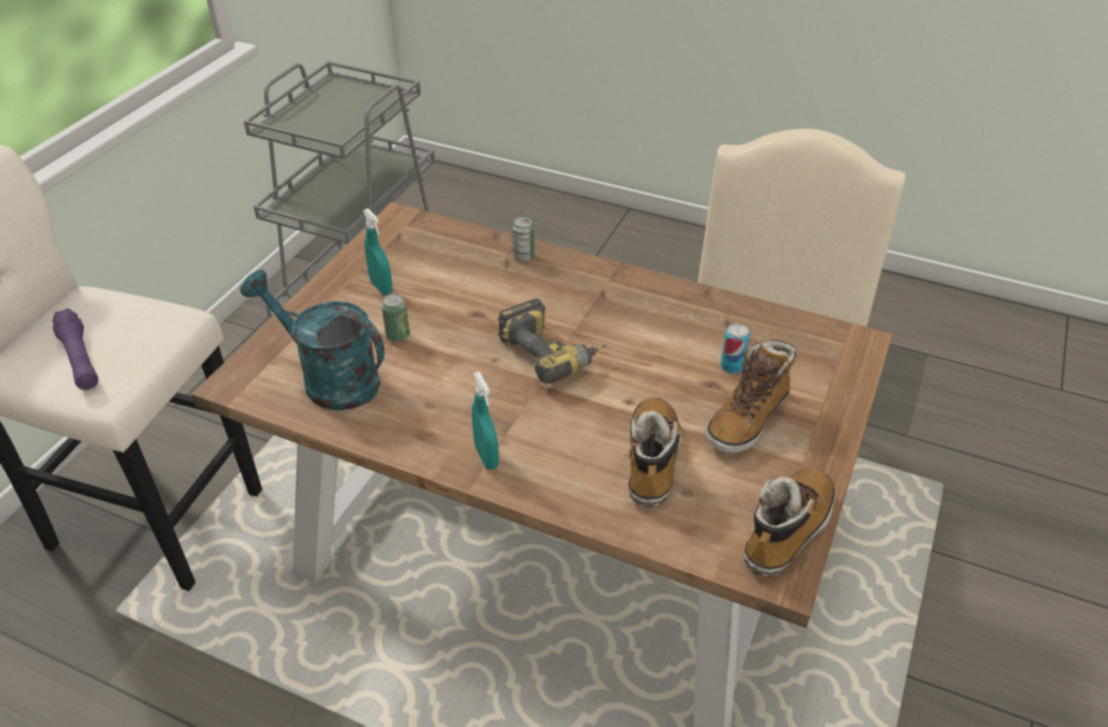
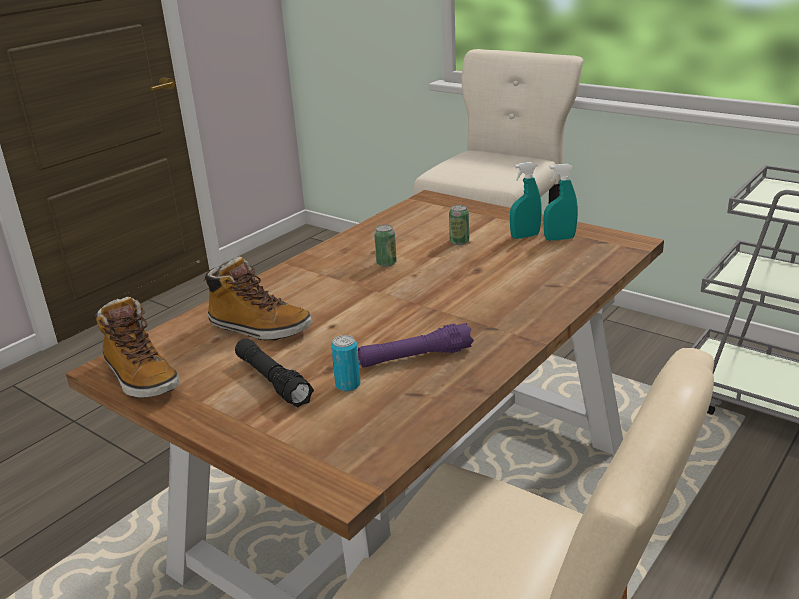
camera: 105 degrees right, 15 degrees down
(80, 358) = (469, 163): purple flashlight -> purple flashlight (415, 357)
(329, 379) = (419, 222): turquoise watering can -> none
(486, 457) = (309, 268): turquoise spray bottle -> turquoise spray bottle (559, 239)
(523, 256) = (563, 293): can -> can (386, 263)
(553, 353) = (411, 298): power drill -> none
(747, 419) = (272, 381): boot -> black flashlight

